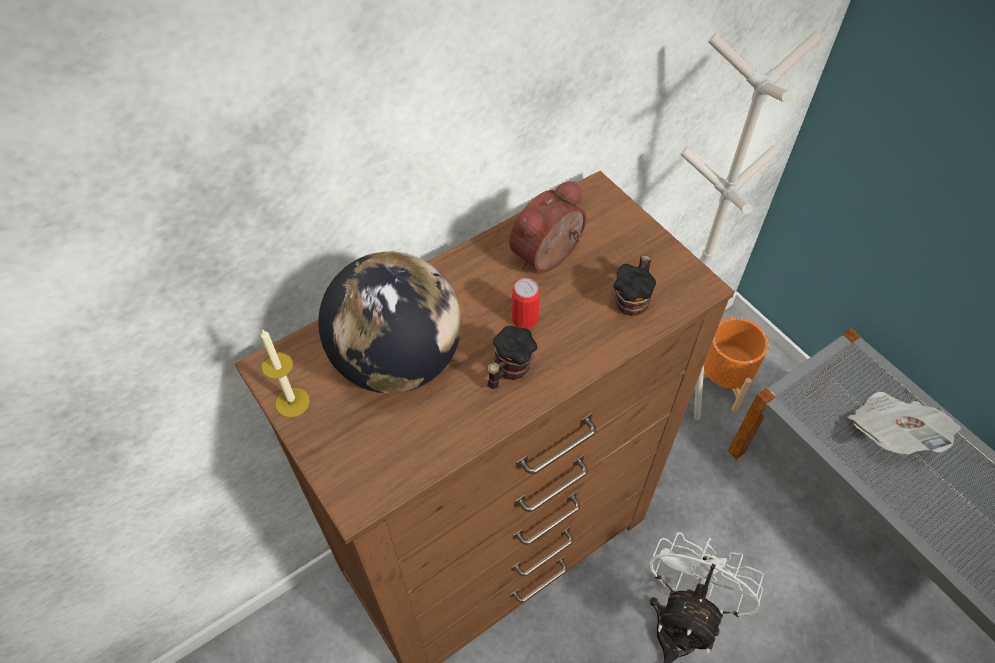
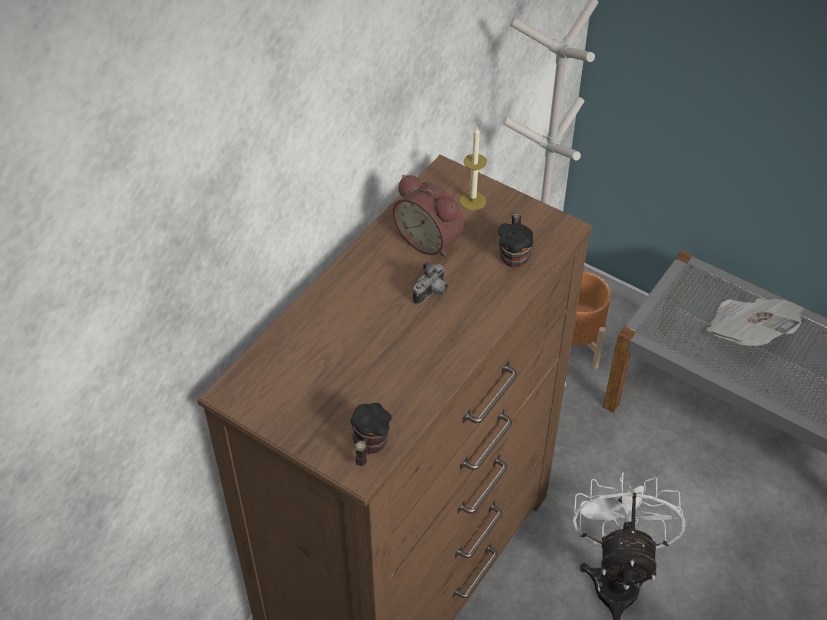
camera: 20 degrees left, 5 degrees down
(292, 402) = (267, 414): candle -> candle (473, 201)
(398, 360) = (341, 356): globe -> none
(508, 371) = (437, 338): mug -> mug (368, 447)
(524, 319) = (432, 293): can -> camera
(549, 258) = (430, 239): alarm clock -> alarm clock turned 75 degrees counterclockwise

